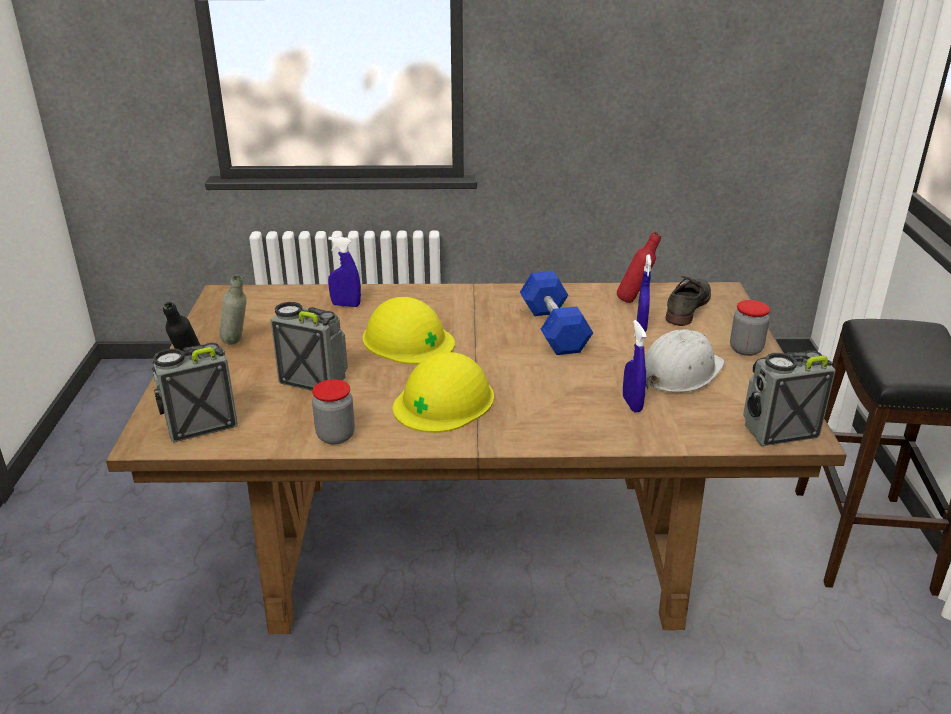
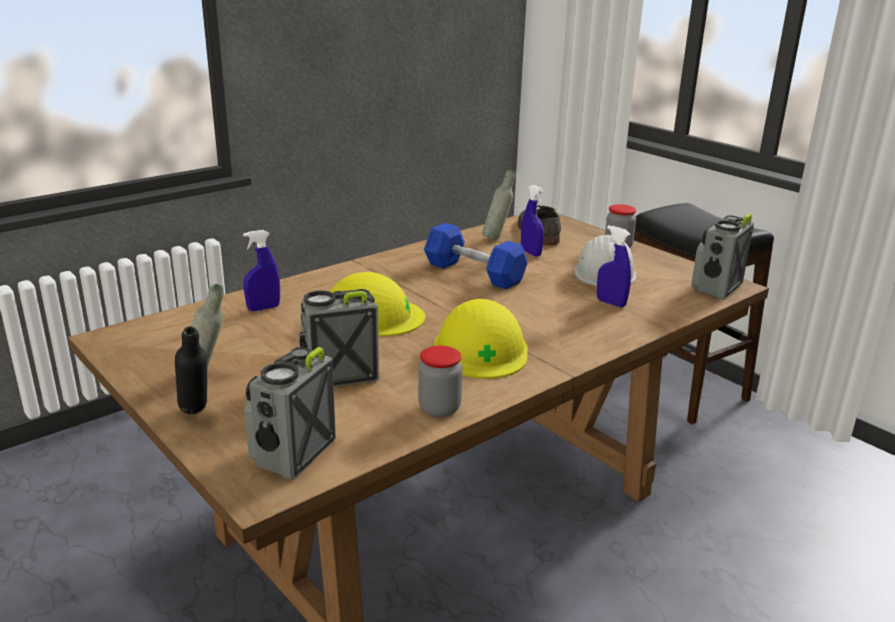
camera: 40 degrees left, 5 degrees down
(634, 301) = (497, 238): red bottle -> grey bottle

